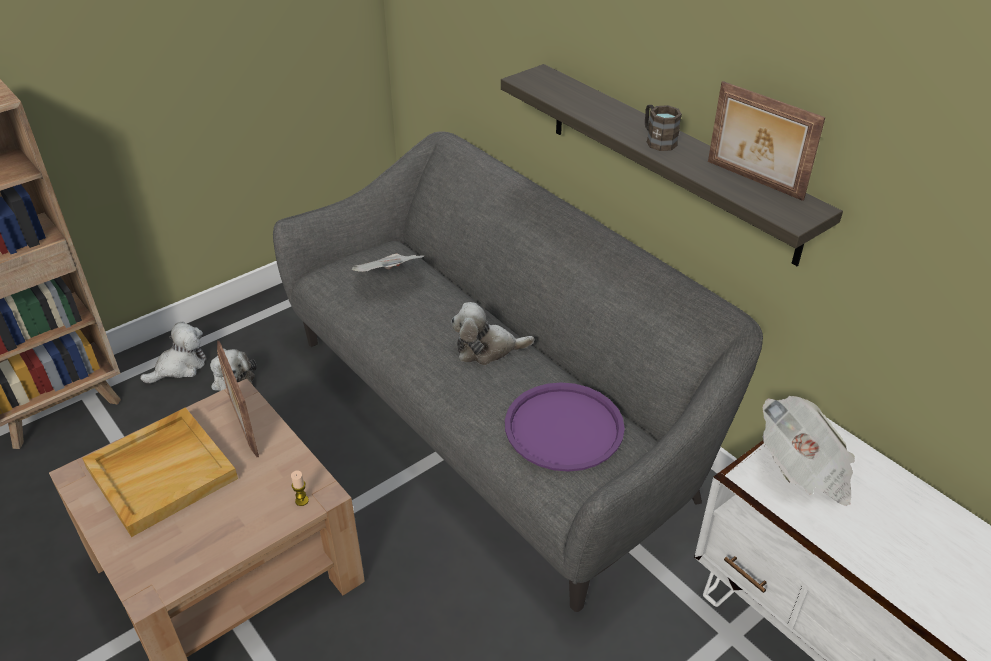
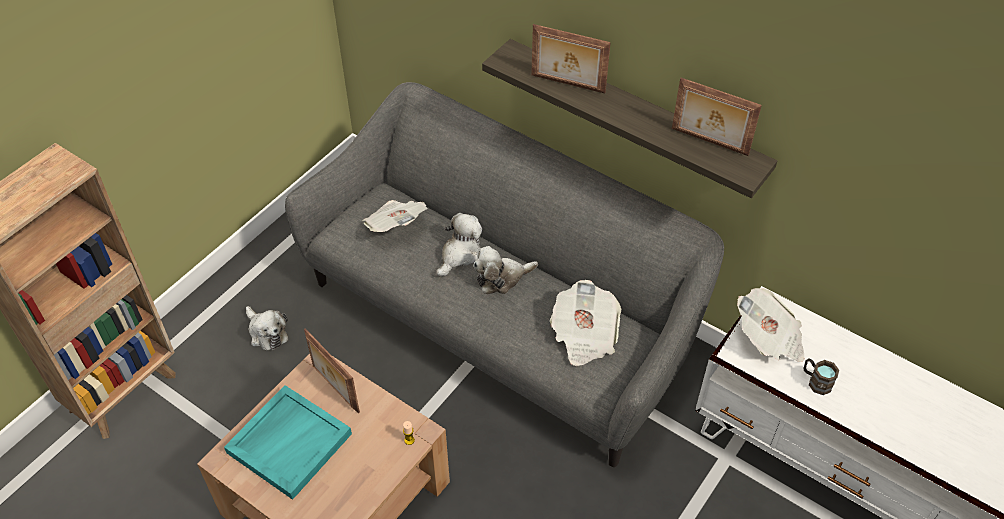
camera: 15 degrees left, 10 degrees up
(162, 472) = (289, 442): beige tray -> turquoise tray
(180, 367) = (213, 330): plush toy -> plush toy (460, 254)
(564, 427) = (584, 336): purple tray -> newspaper
(592, 107) = (567, 84): none -> picture frame
(657, 140) = (628, 113): brown mug -> brown mug (816, 381)

